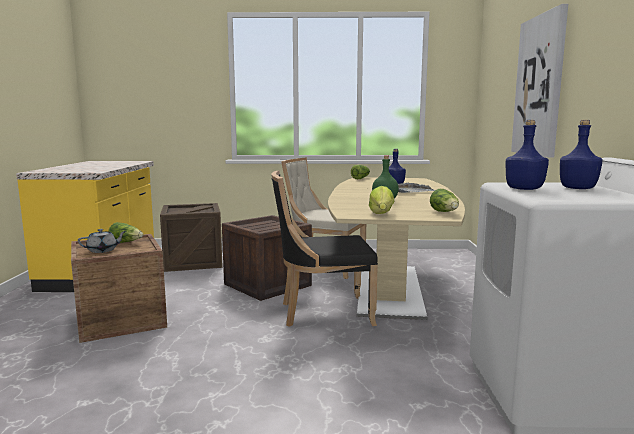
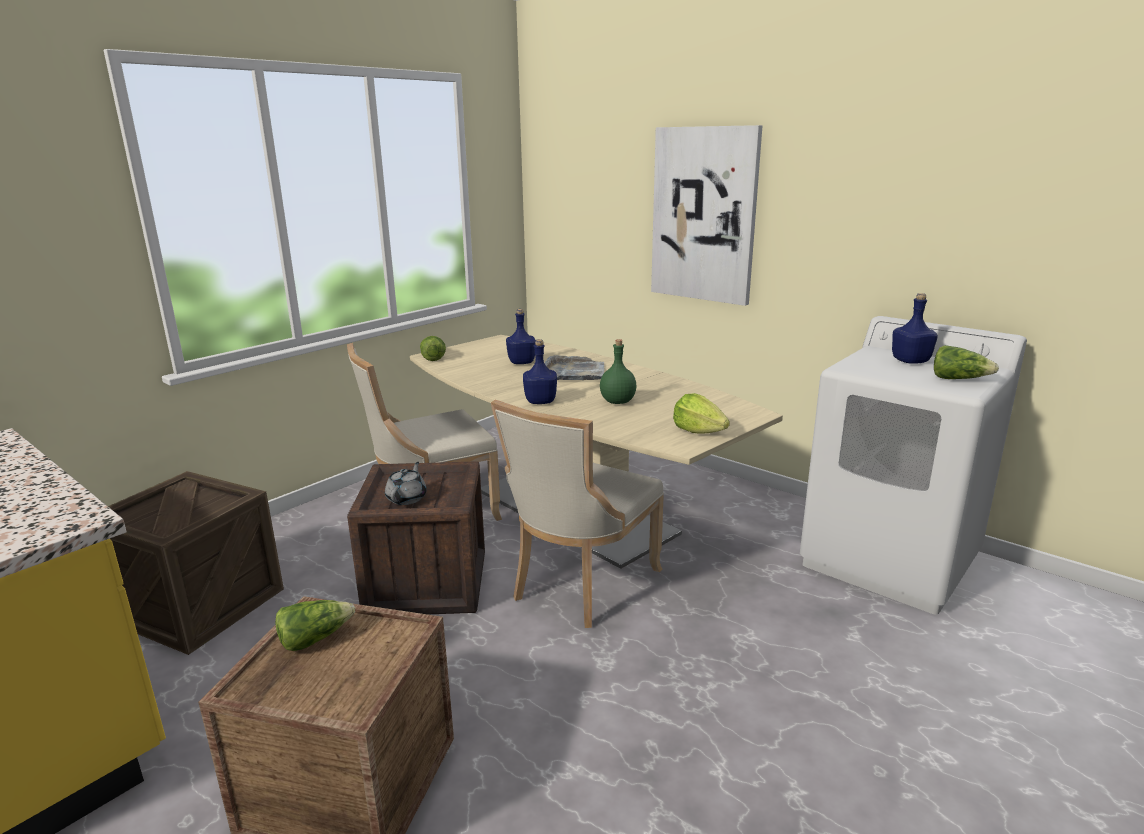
camera: 50 degrees left, 10 degrees up
(103, 250) = (332, 678): grey teapot -> grey teapot (407, 498)
(322, 313) = (580, 585): black chair -> beige chair
(445, 212) = (732, 405): lettuce -> lettuce (959, 379)
(524, 189) = (897, 376): blue bottle -> blue bottle (540, 401)

